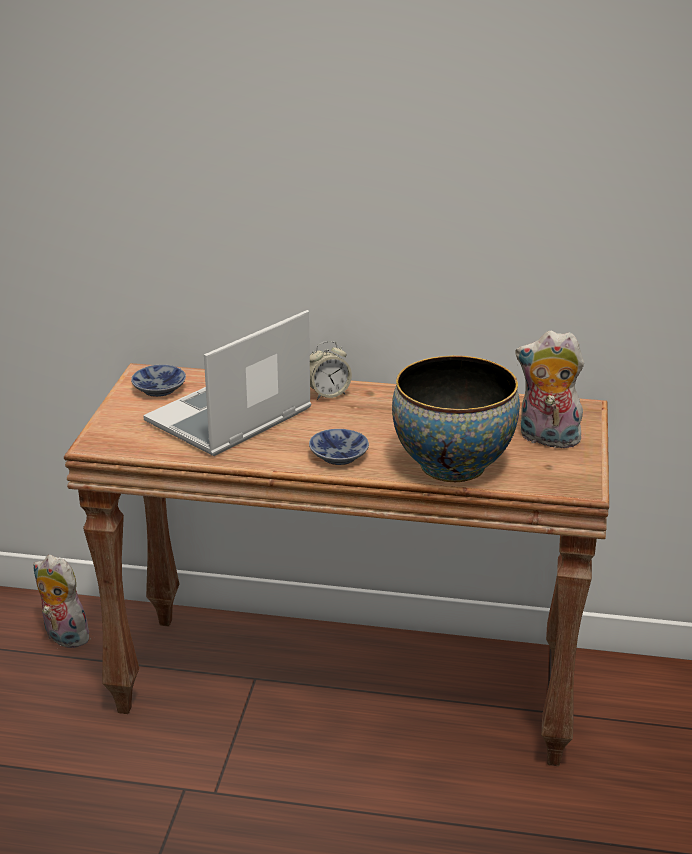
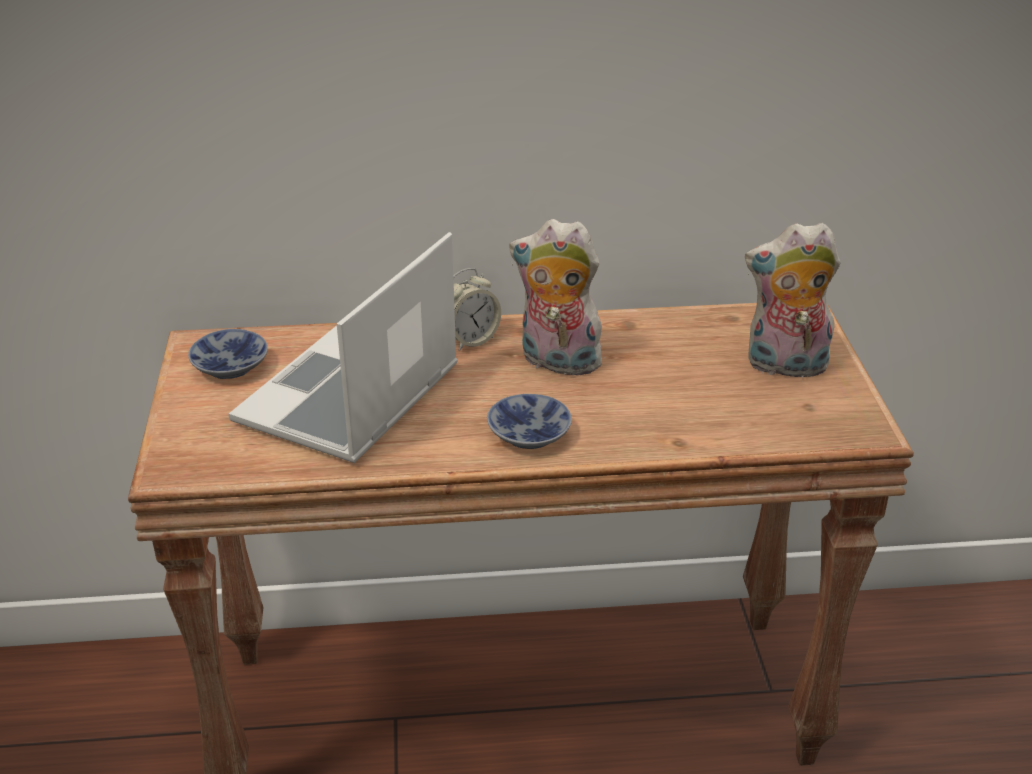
camera: 15 degrees left, 5 degrees up
(63, 637) = (115, 707): plush toy -> plush toy (556, 362)
(452, 465) = (687, 425): bowl -> none

